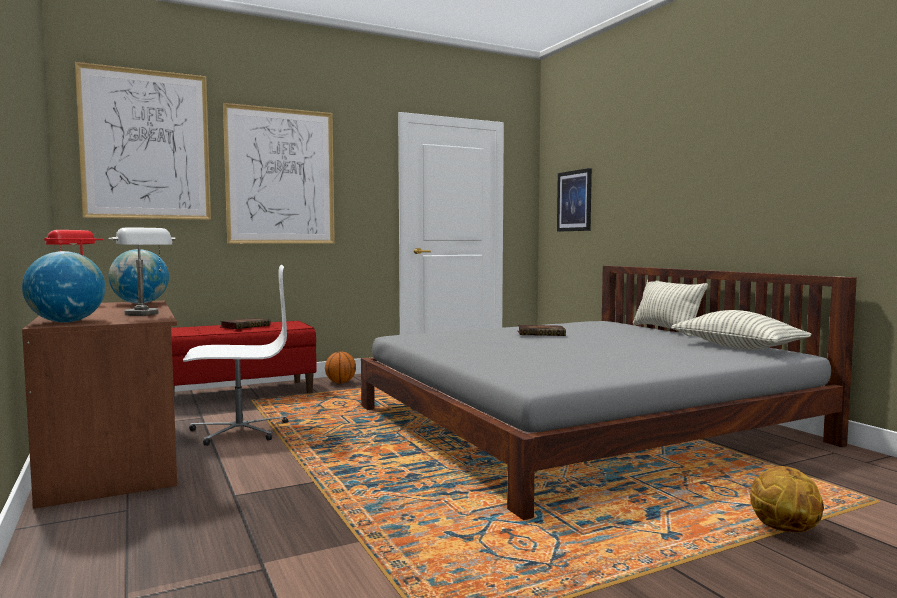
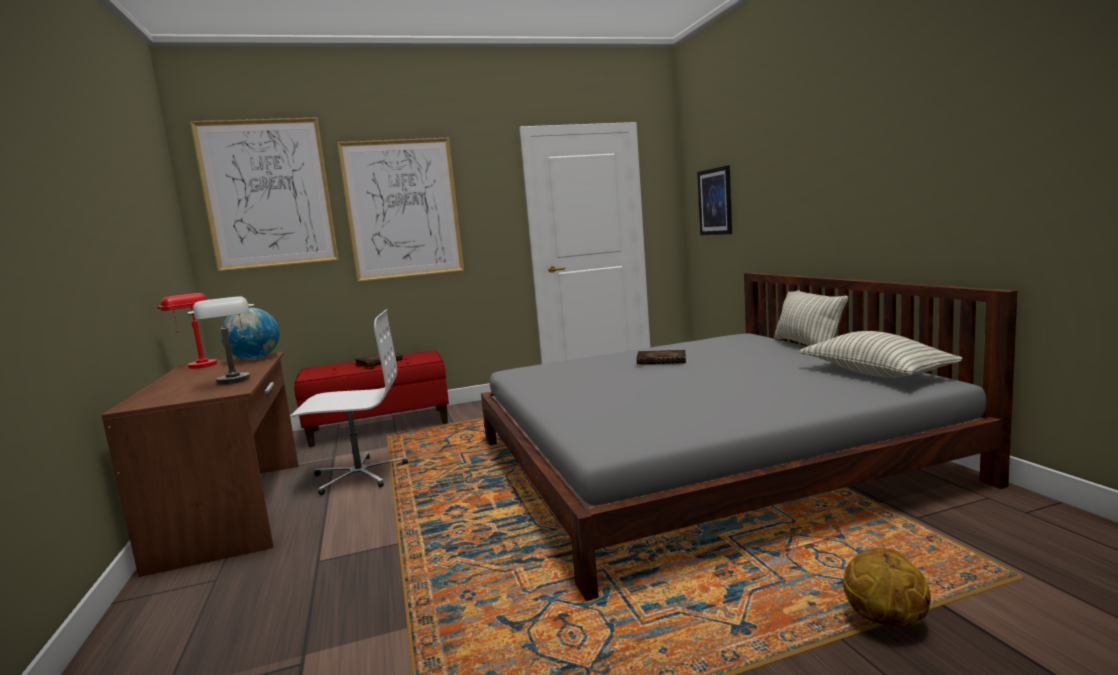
camera: 10 degrees right, 5 degrees up
(66, 322) = (152, 399): globe -> none
(340, 382) = (479, 409): basketball -> none

